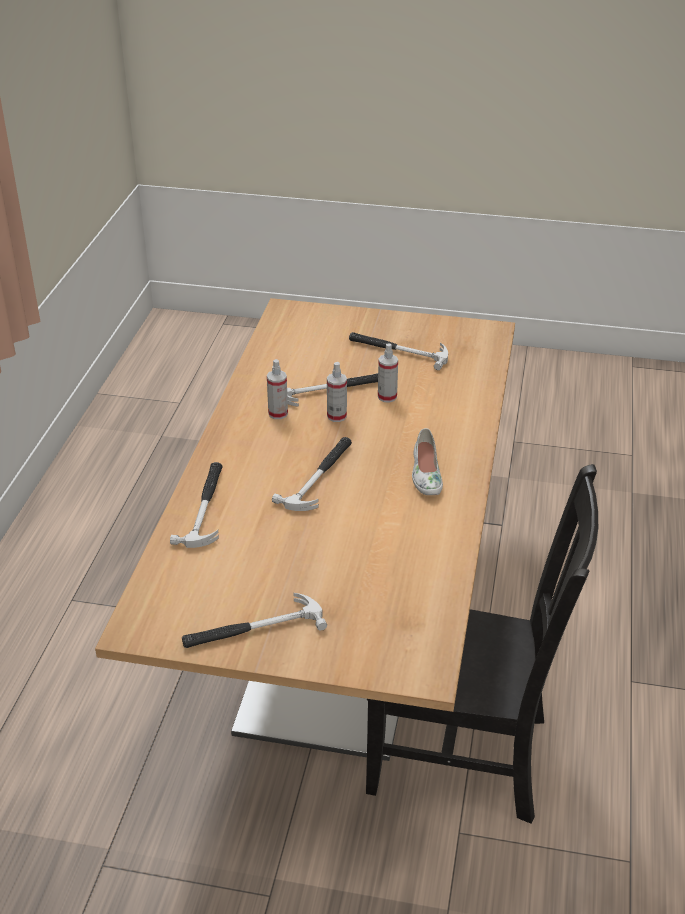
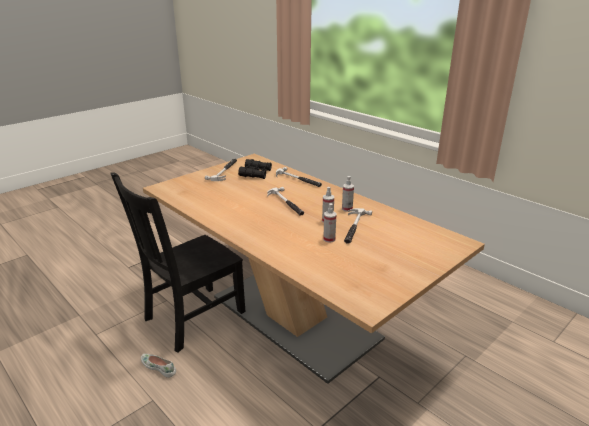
camera: 125 degrees right, 10 degrees down
(224, 576) = (255, 173): none -> black binoculars
(398, 351) = (375, 261): hammer -> none
(425, 474) = (253, 225): white shoe -> white shoe (159, 367)

